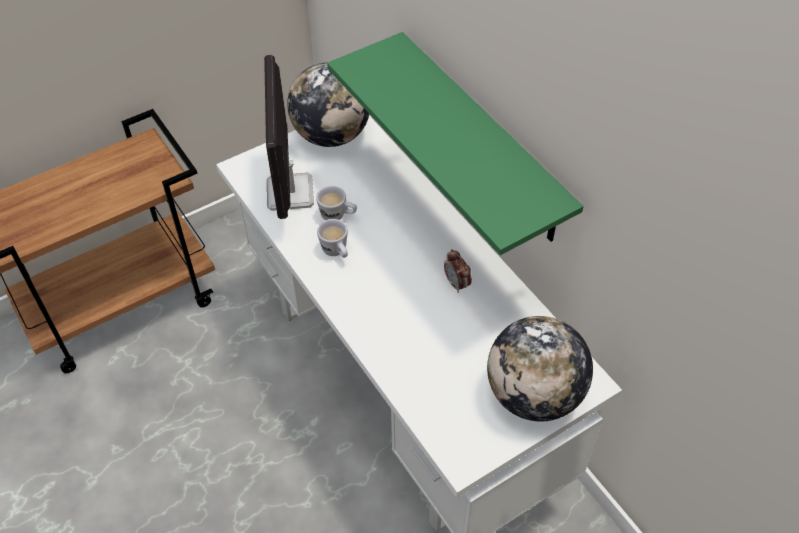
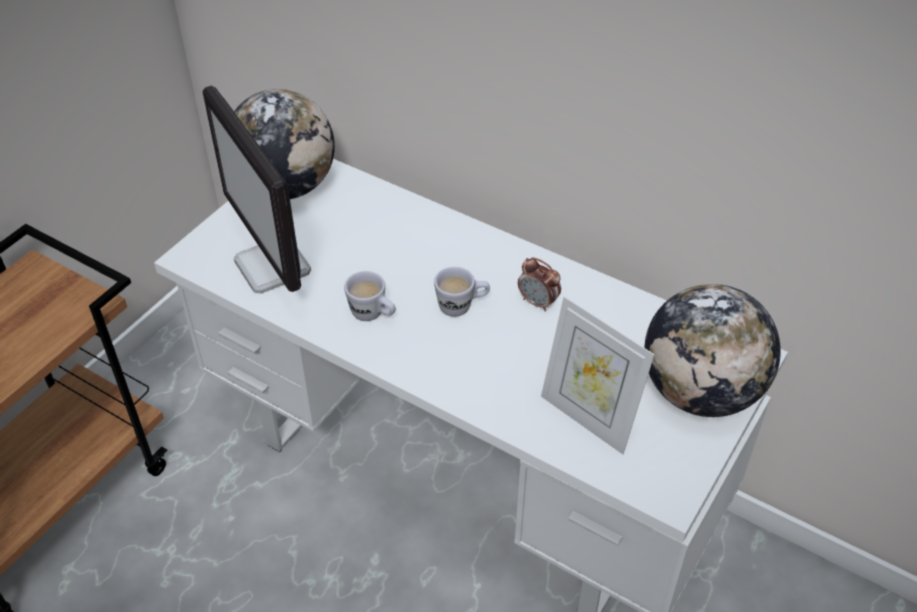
camera: 25 degrees left, 5 degrees down
(338, 216) = (349, 274): white mug -> white mug (462, 306)
(440, 383) = (588, 418): none -> picture frame
(482, 139) = (520, 114): green shelf -> none

